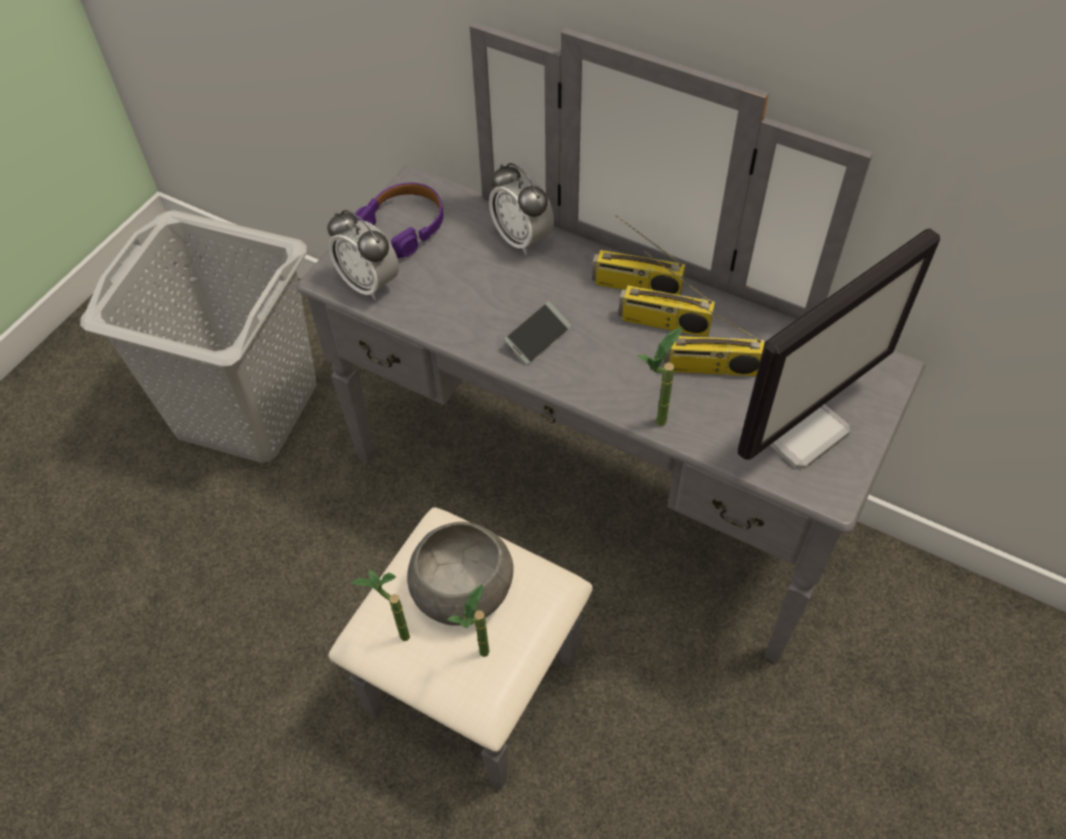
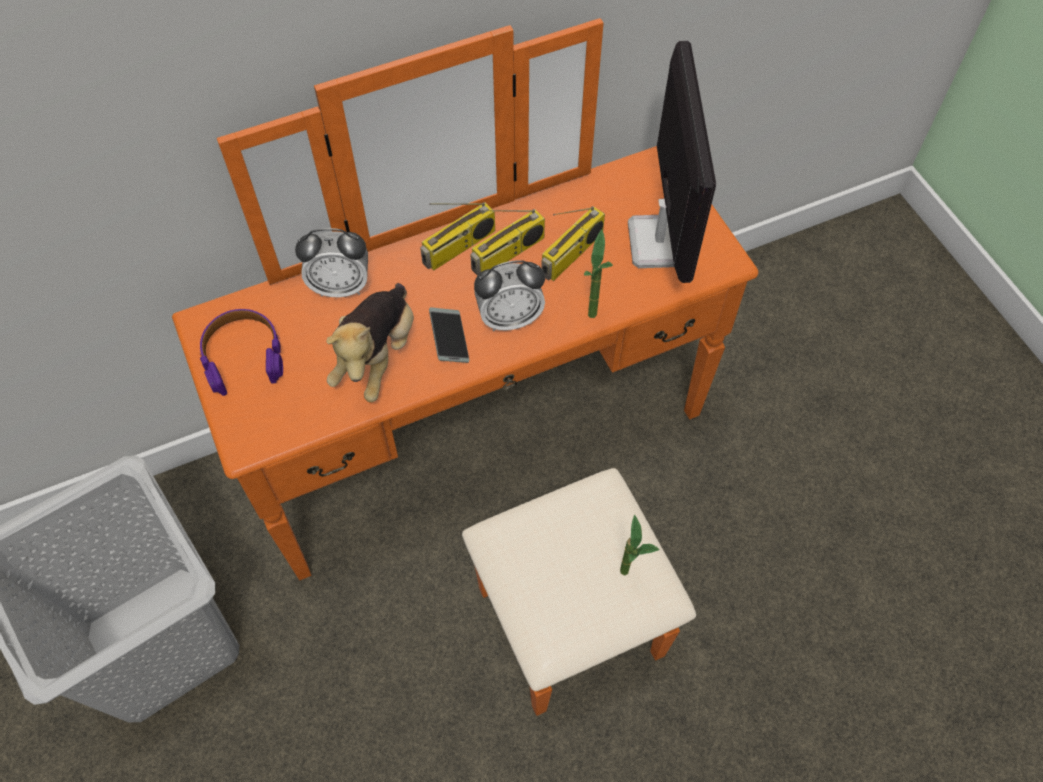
camera: 55 degrees left, 5 degrees up
(369, 284) = (282, 419): alarm clock -> alarm clock (509, 318)
(394, 636) = (564, 626): potted plant -> none
(462, 588) = (561, 552): grey bowl -> none
(477, 303) = (377, 356): none -> plush toy
(567, 535) = (501, 474): grey dresser -> orange dresser

